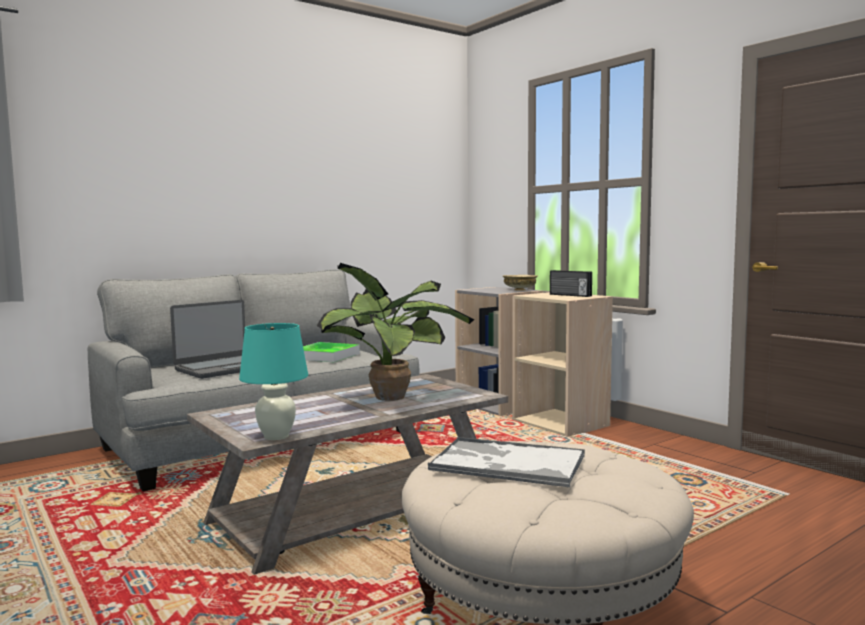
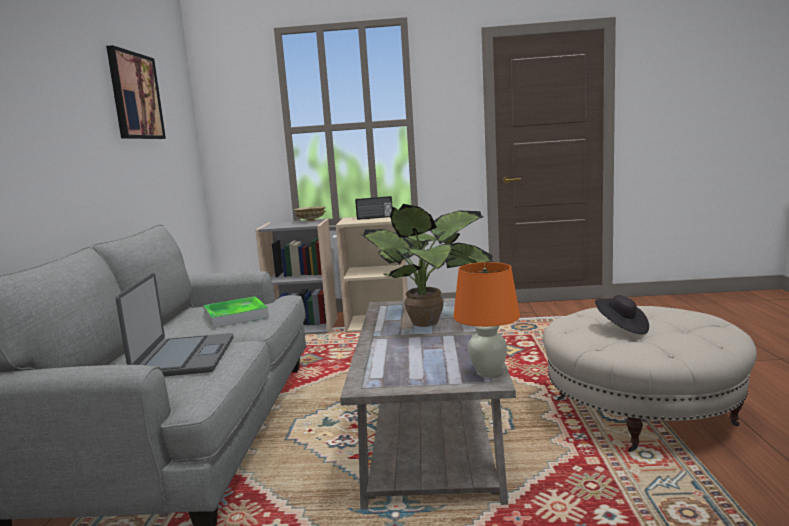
camera: 50 degrees left, 5 degrees up
(276, 436) = (488, 372): turquoise table lamp -> orange table lamp
(363, 158) = (135, 96): none -> picture
(506, 463) = (621, 328): tray -> black hat

